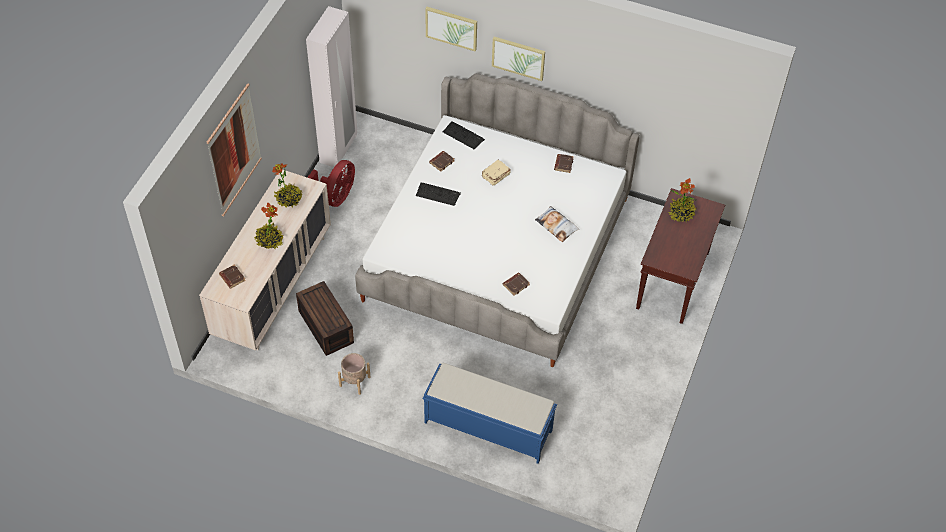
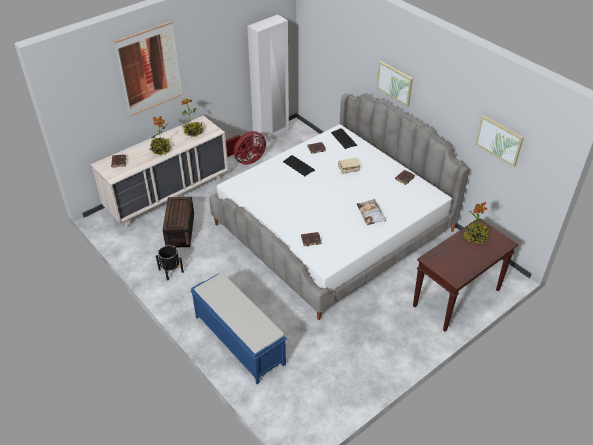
camera: 30 degrees right, 10 degrees down
(355, 381) = (171, 271): beige planter -> black planter
(451, 28) = (355, 50): picture -> picture (499, 140)

